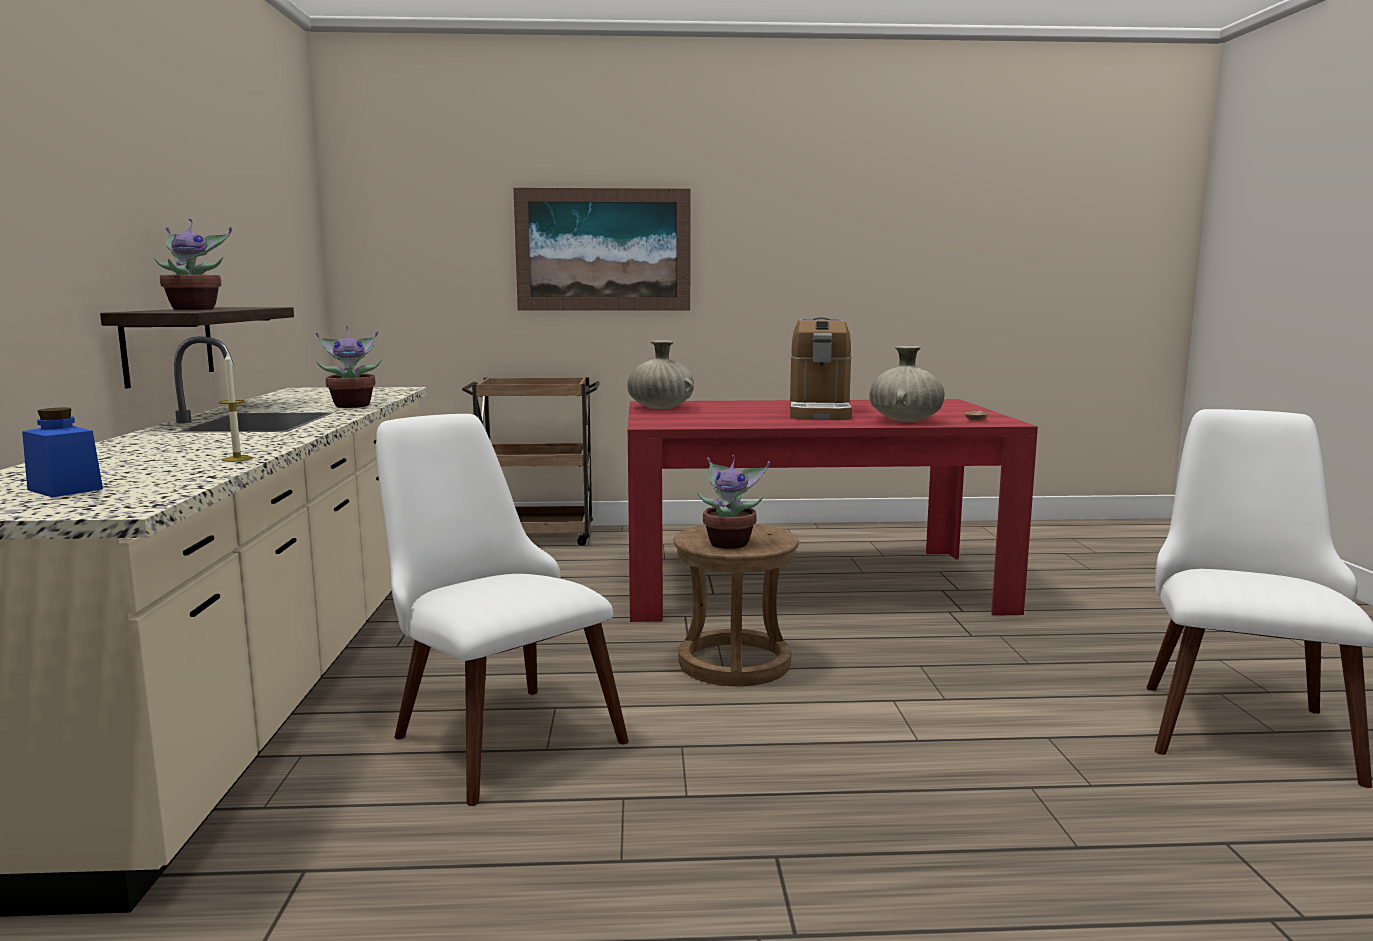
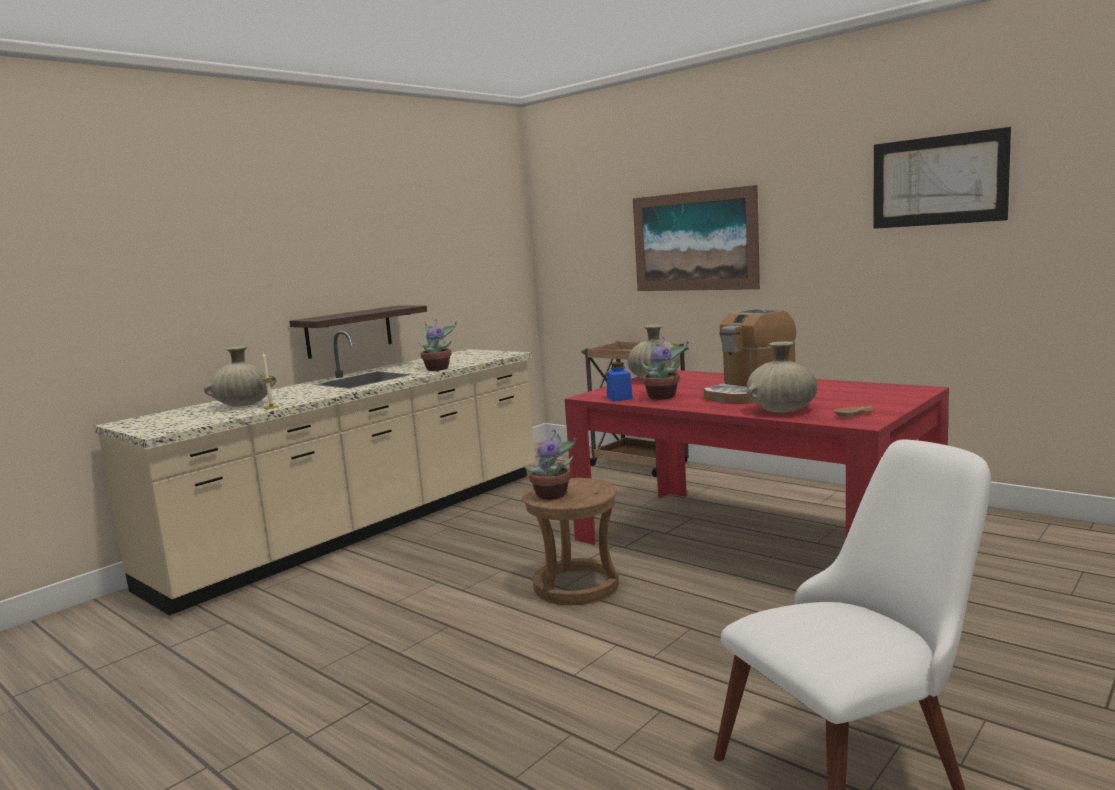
camera: 45 degrees right, 0 degrees up
(65, 489) = (178, 418): blue jar -> blue jar (619, 398)
(144, 462) = (243, 405): none -> beige vase
(195, 309) = (350, 313): potted plant -> potted plant (663, 397)
(492, 730) = (392, 584): white chair -> none
(883, 205) = (938, 180): none -> picture

